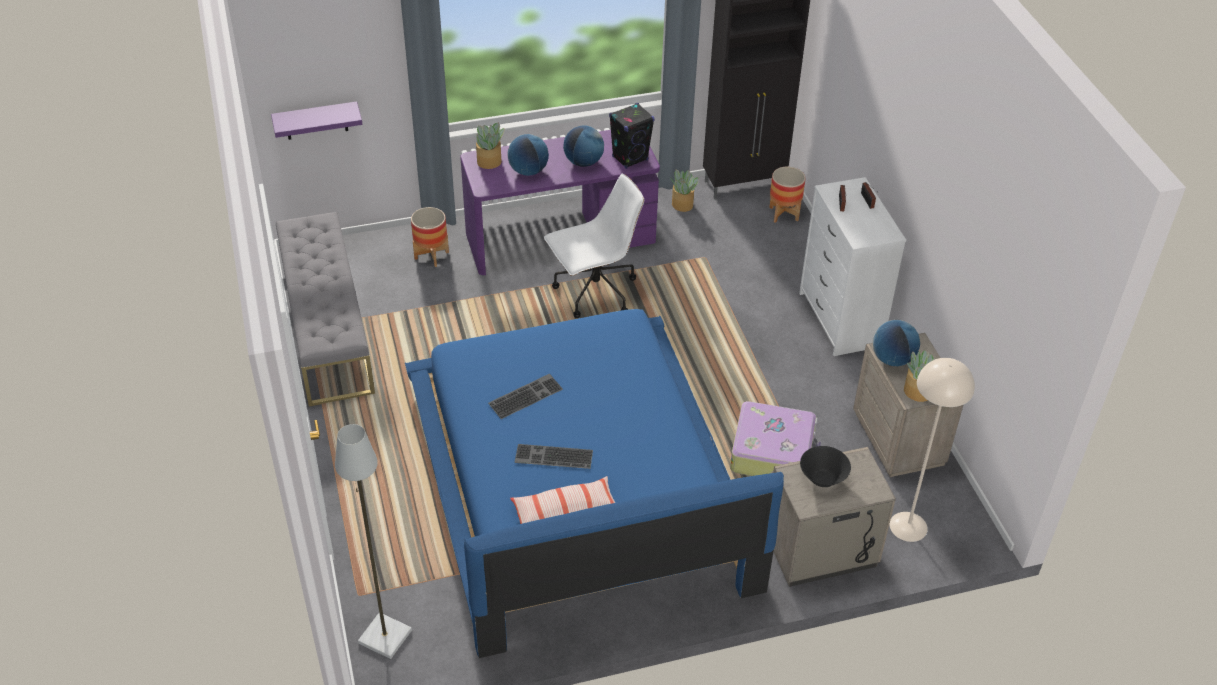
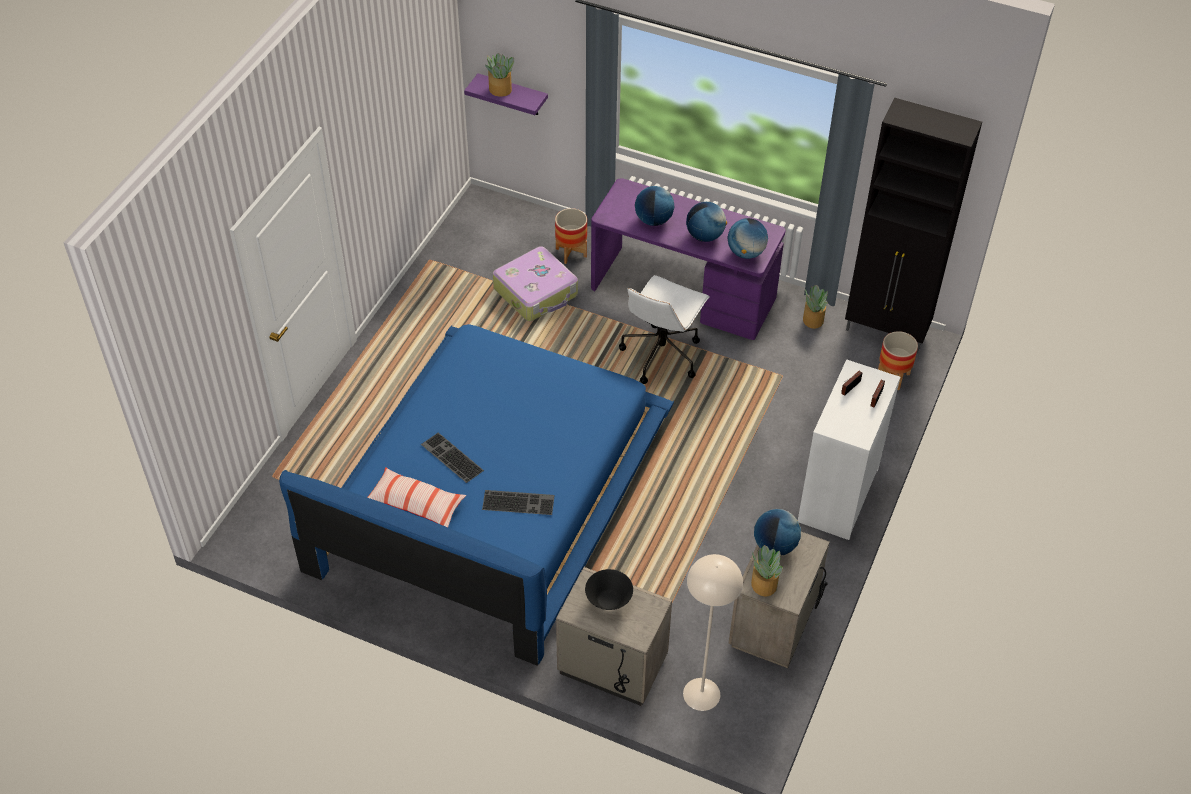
camera: 40 degrees right, 5 degrees up
(327, 328) = (442, 268): grey bench -> none
(384, 637) = (259, 516): grey floor lamp -> none
(490, 162) = (632, 196): potted plant -> potted plant (500, 90)
(525, 395) = (481, 399): keyboard -> keyboard (519, 501)
(594, 293) = (661, 354): white office chair -> white office chair turned 105 degrees clockwise
(630, 158) = (746, 253): black speaker -> globe
(773, 451) = (661, 565): suitcase -> suitcase (536, 292)

